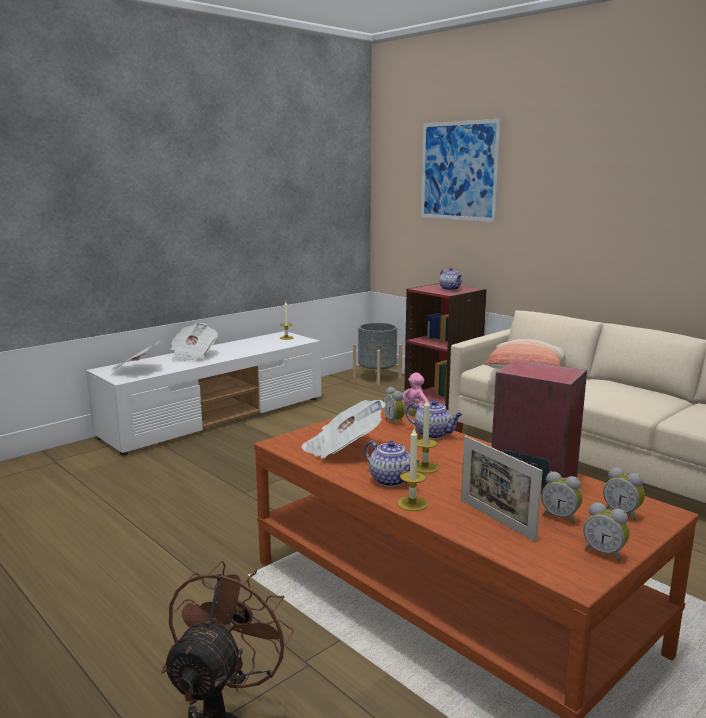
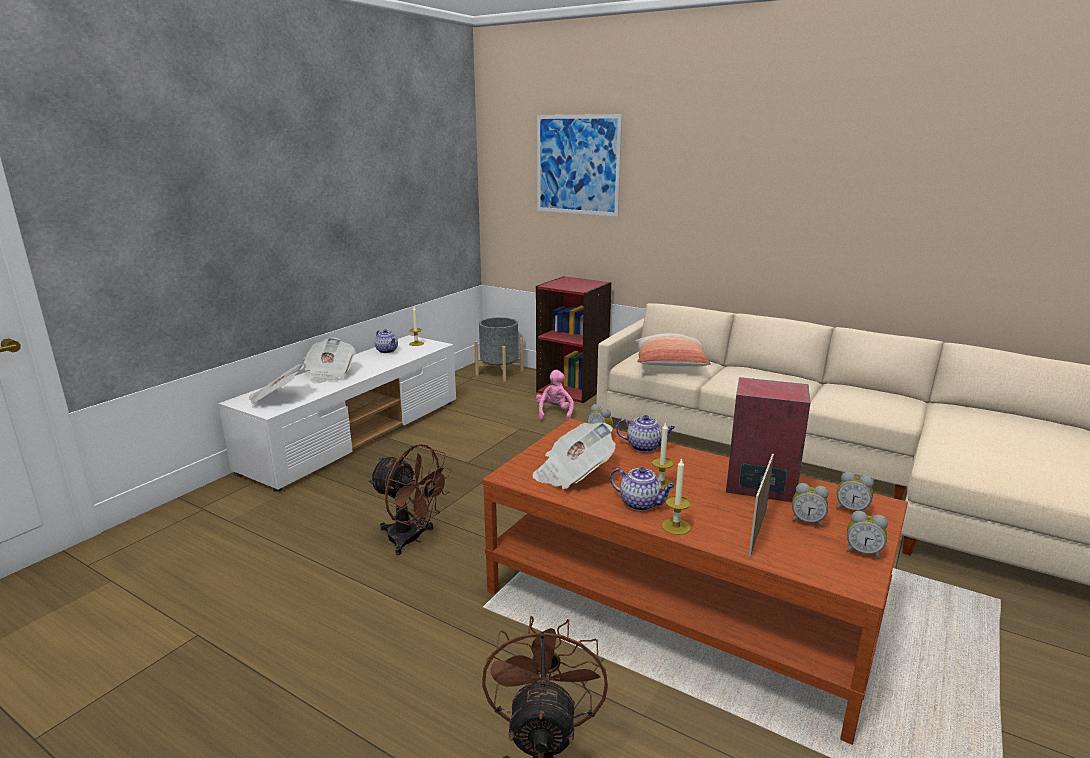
camera: 15 degrees left, 5 degrees up
(216, 509) = (412, 539): none -> brown fan
(450, 289) = (578, 284): teapot -> teapot (387, 351)
(496, 520) = (757, 532): picture frame -> picture frame turned 75 degrees clockwise

